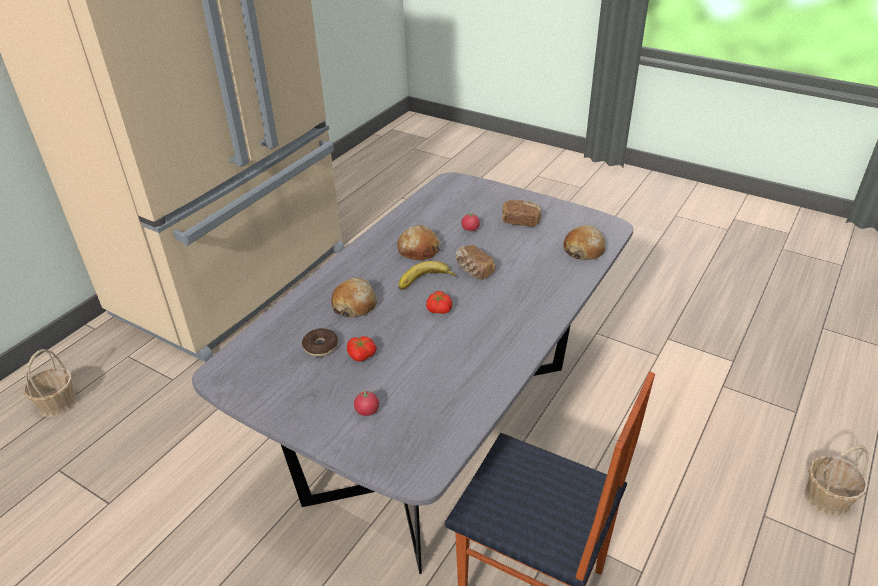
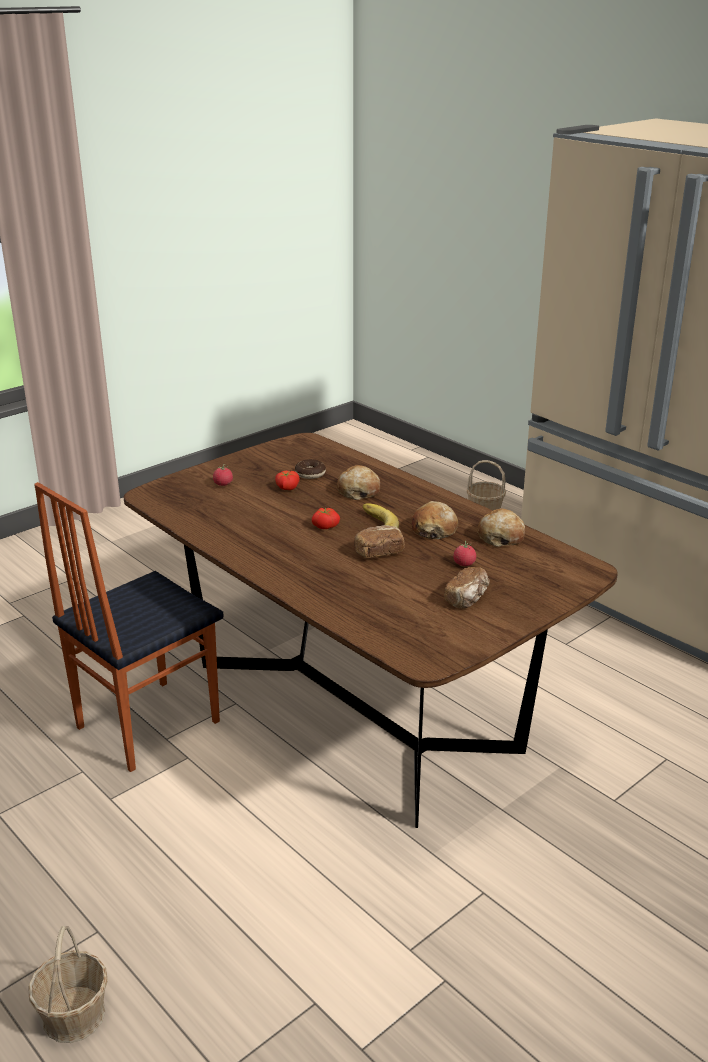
camera: 105 degrees right, 10 degrees down
(442, 431) = (355, 707): grey dining table -> brown dining table
(584, 250) = (382, 627): bread -> bread (500, 536)

